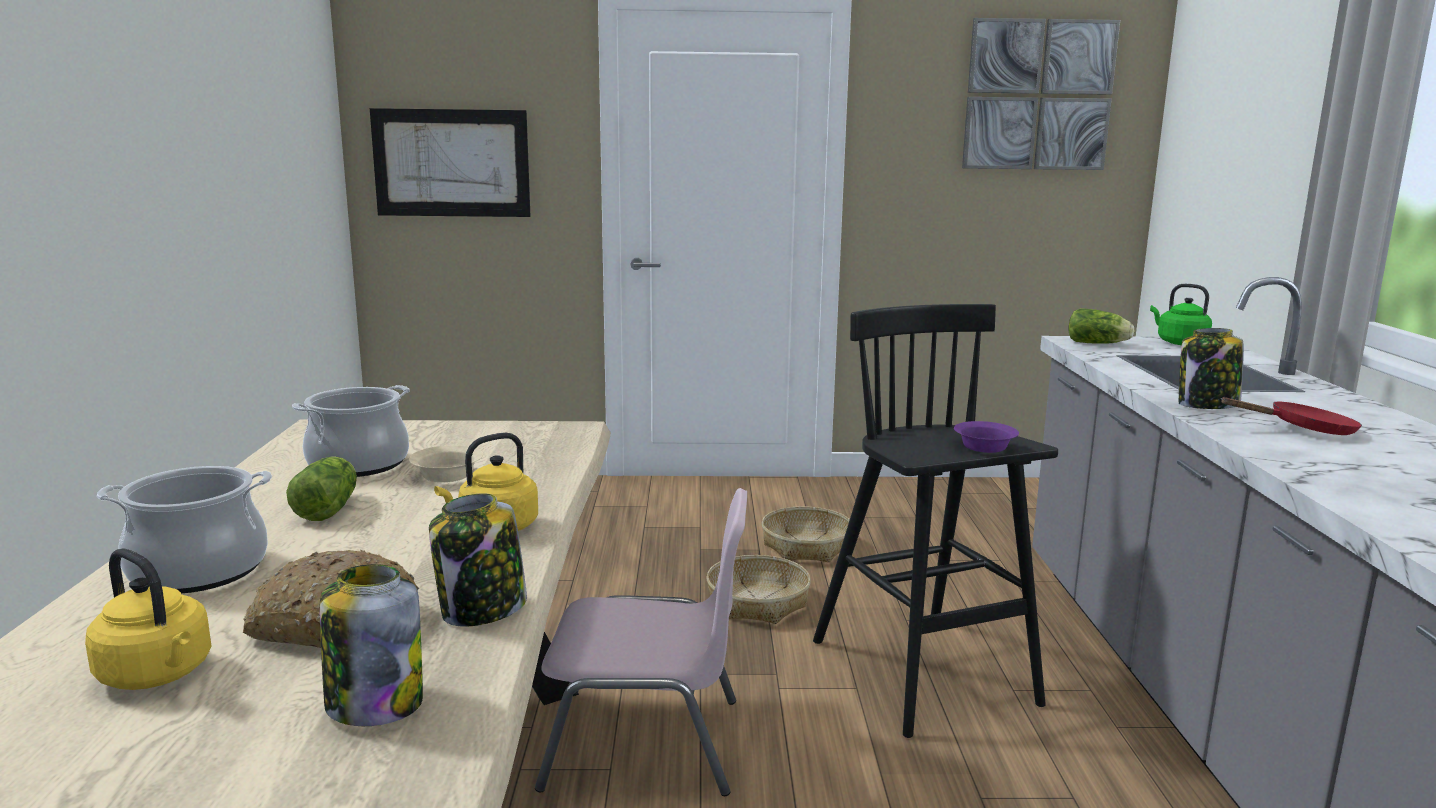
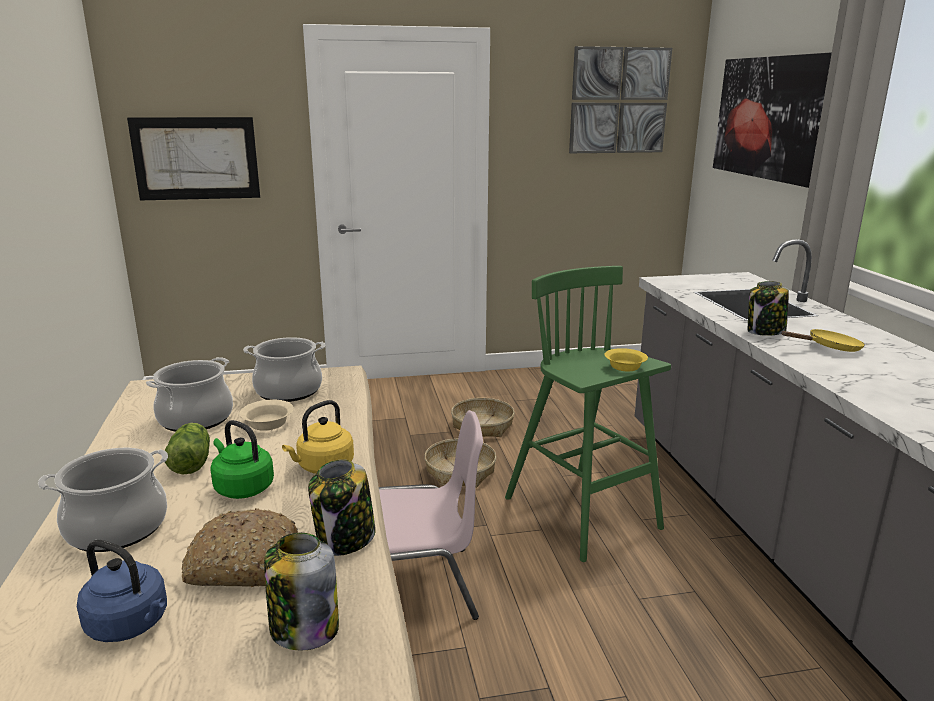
camera: 10 degrees left, 5 degrees up
(158, 675) = (131, 624): yellow kettle -> blue kettle
(492, 442) = (288, 391): none -> cooking pot
(925, 674) = (584, 514): black stool -> green stool
(985, 447) = (625, 367): purple bowl -> yellow bowl
(1099, 343) = (679, 282): lettuce -> none
(1179, 342) = (727, 278): green kettle -> green kettle (242, 487)
(1257, 111) = (769, 118): none -> picture
(1303, 429) = (829, 348): red frying pan -> yellow frying pan

